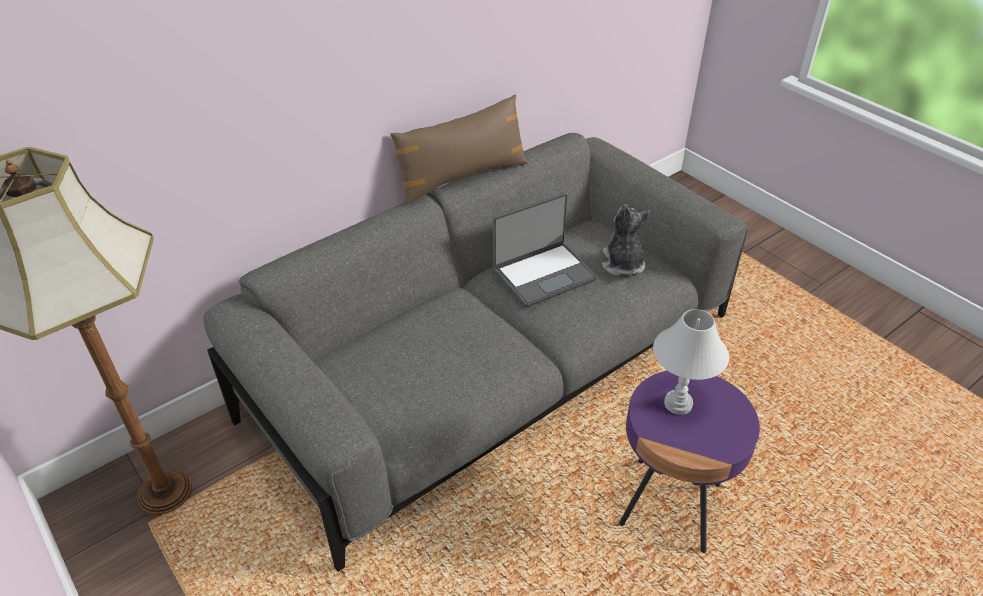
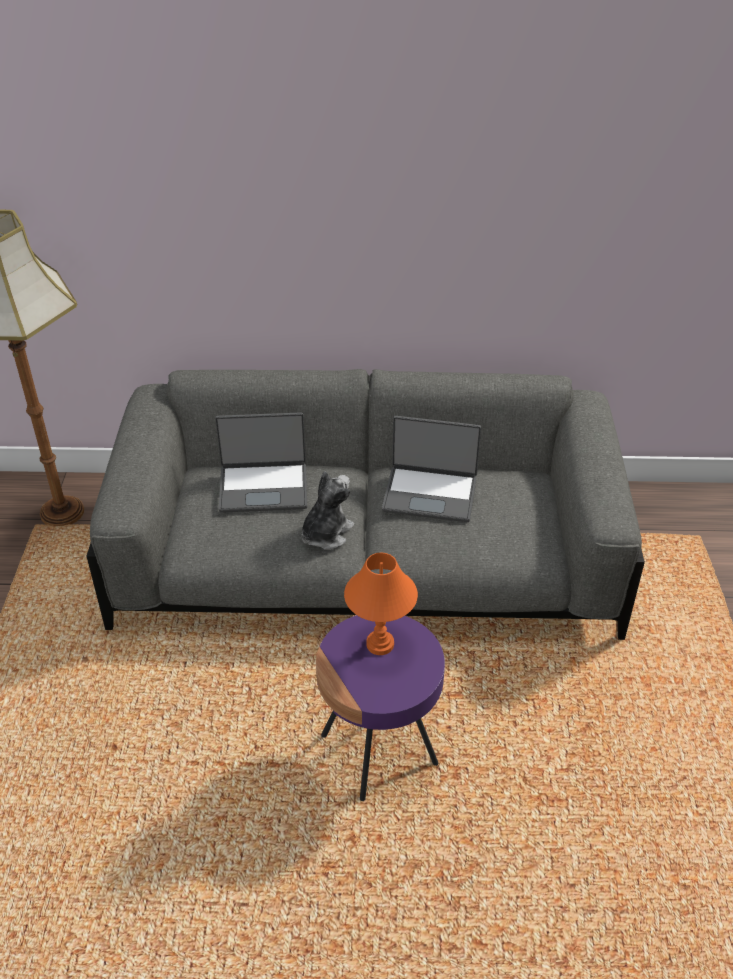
camera: 40 degrees right, 0 degrees up
(406, 343) = (263, 487): none -> laptop
(462, 177) = (412, 371): brown pillow -> none
(622, 264) = (511, 522): plush toy -> plush toy (325, 533)
(678, 404) = (380, 644): white table lamp -> orange table lamp

